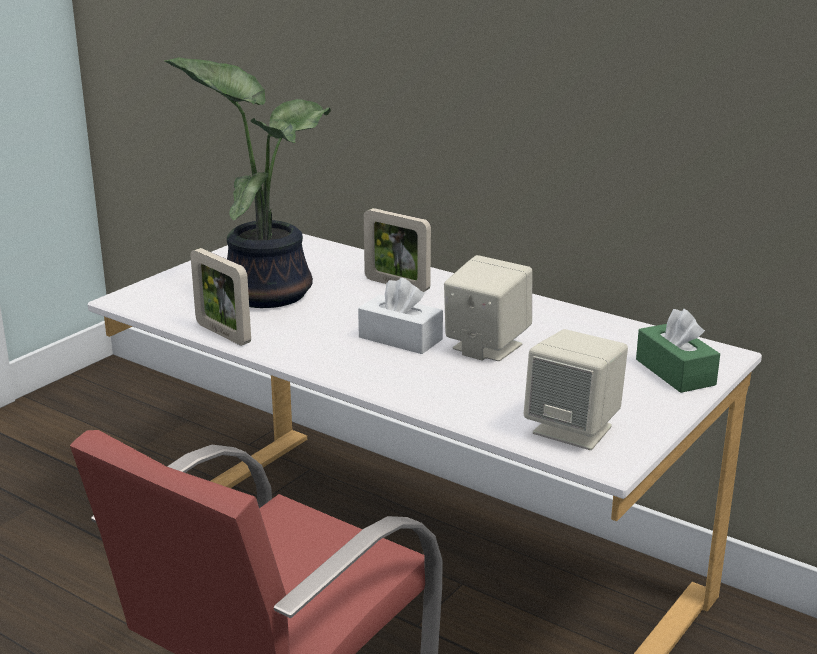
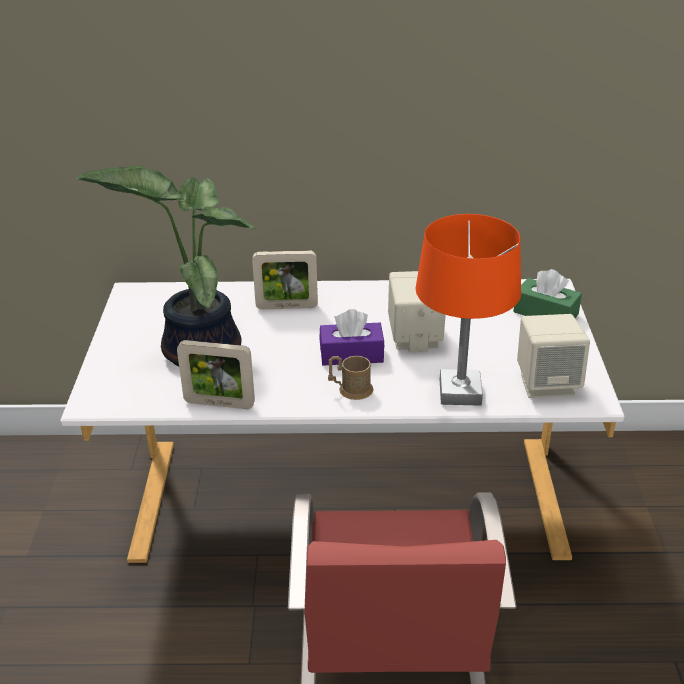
camera: 35 degrees left, 10 degrees up
(356, 363) = (350, 389): none -> brown mug
(400, 338) = (351, 354): white tissue box -> purple tissue box
(462, 403) = (460, 393): none -> orange table lamp

